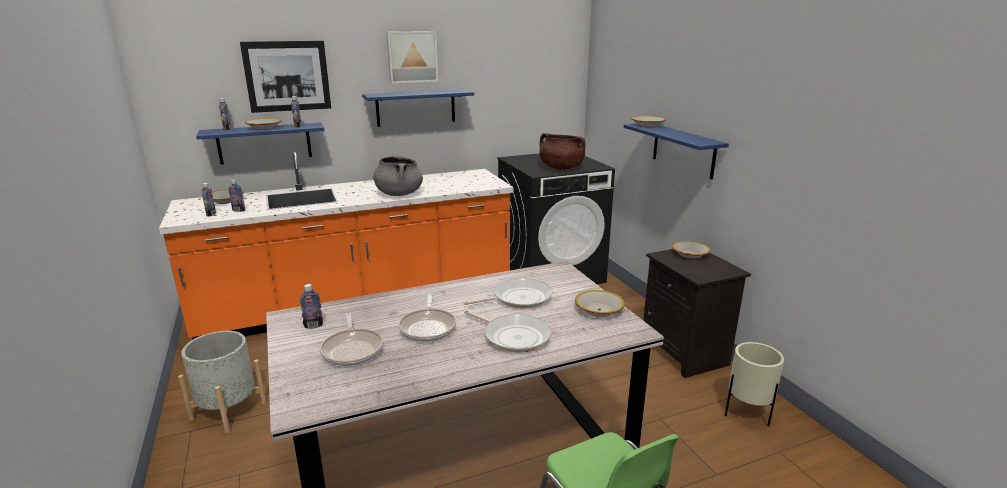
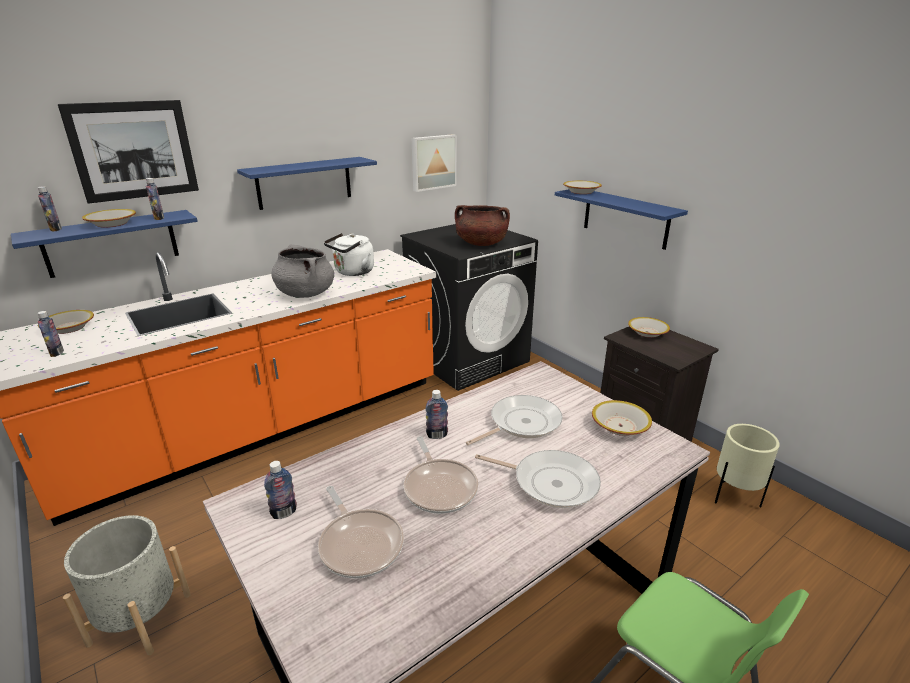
camera: 15 degrees left, 5 degrees up
(239, 210) = (96, 342): bottle -> bottle (437, 435)
(412, 57) = (295, 118): picture -> picture (433, 162)
(444, 182) = (352, 272): none -> white kettle

